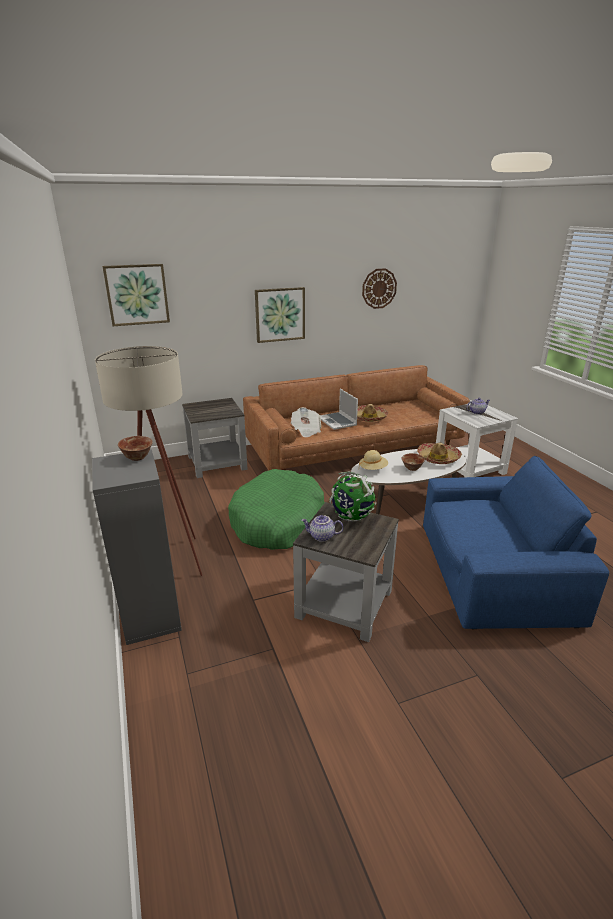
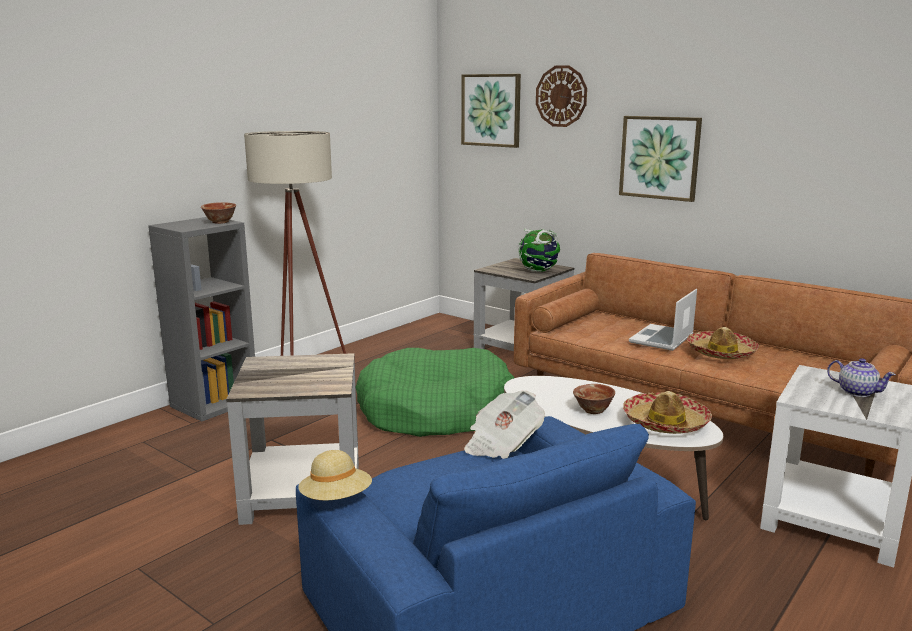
camera: 60 degrees right, 10 degrees down
(306, 430) = (598, 331): newspaper -> newspaper (502, 444)
(321, 537) = (268, 365): teapot -> none
(351, 517) = (328, 370): globe -> globe (538, 271)
(373, 469) = (548, 387): beige hat -> beige hat (336, 499)
(379, 288) = (854, 133): wall clock -> wall clock (561, 96)

